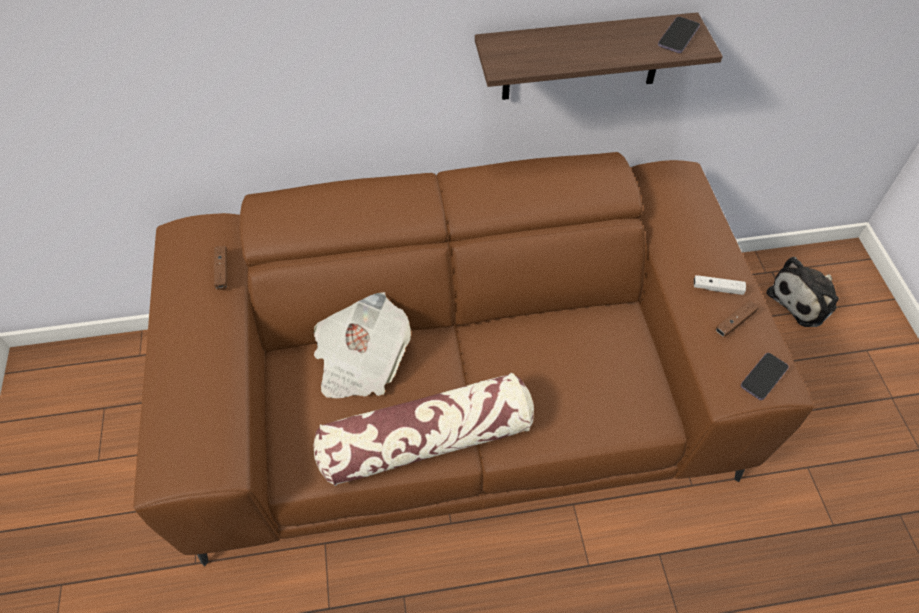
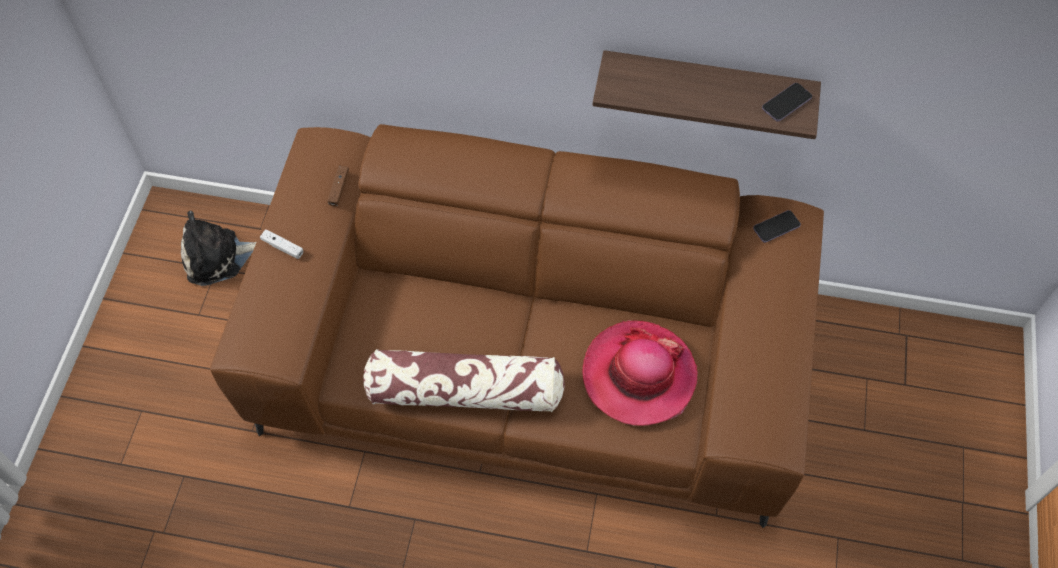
camera: 20 degrees right, 5 degrees up
(360, 360) = (435, 302): newspaper -> none
(594, 367) = (639, 375): none -> hat
(717, 289) = (768, 341): white game controller -> white game controller (282, 247)
(734, 322) = (767, 377): brown game controller -> none
(763, 377) = (766, 434): phone -> phone (776, 227)
(804, 299) = (925, 374): plush toy -> plush toy (217, 257)

